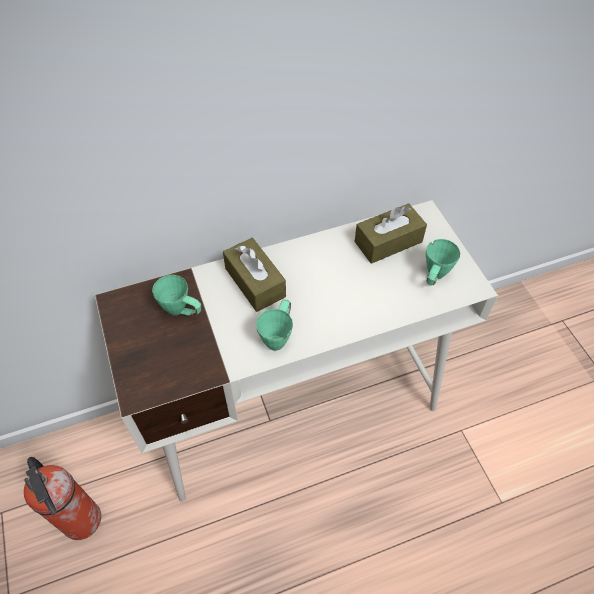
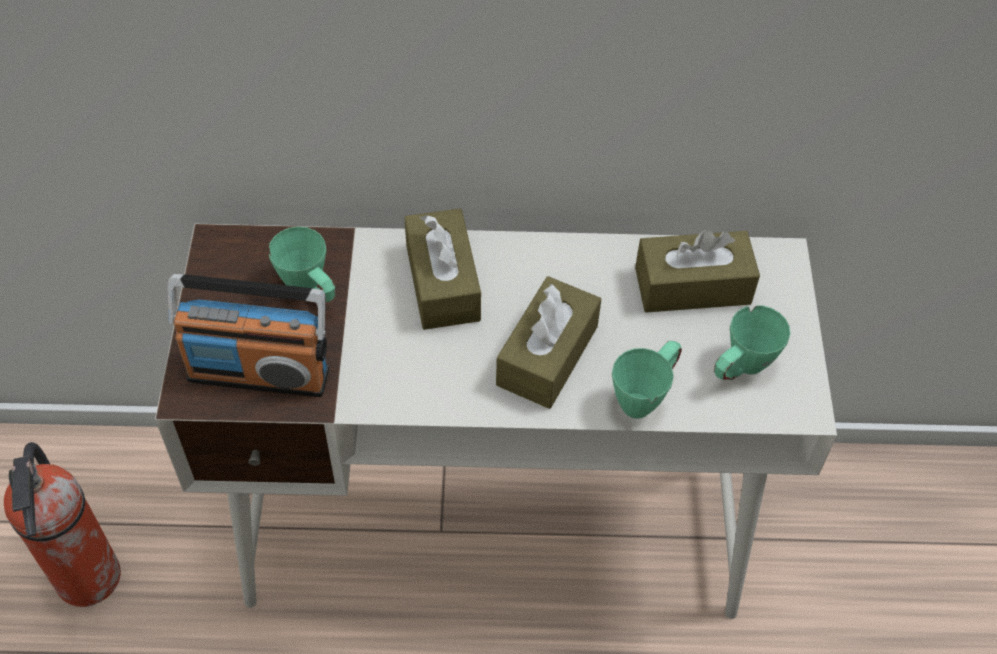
camera: 20 degrees right, 0 degrees up
(173, 368) = (259, 373): none -> radio
(278, 336) = (439, 378): green mug -> green mug (645, 396)
(331, 303) = (547, 355): none -> brown tissue box

